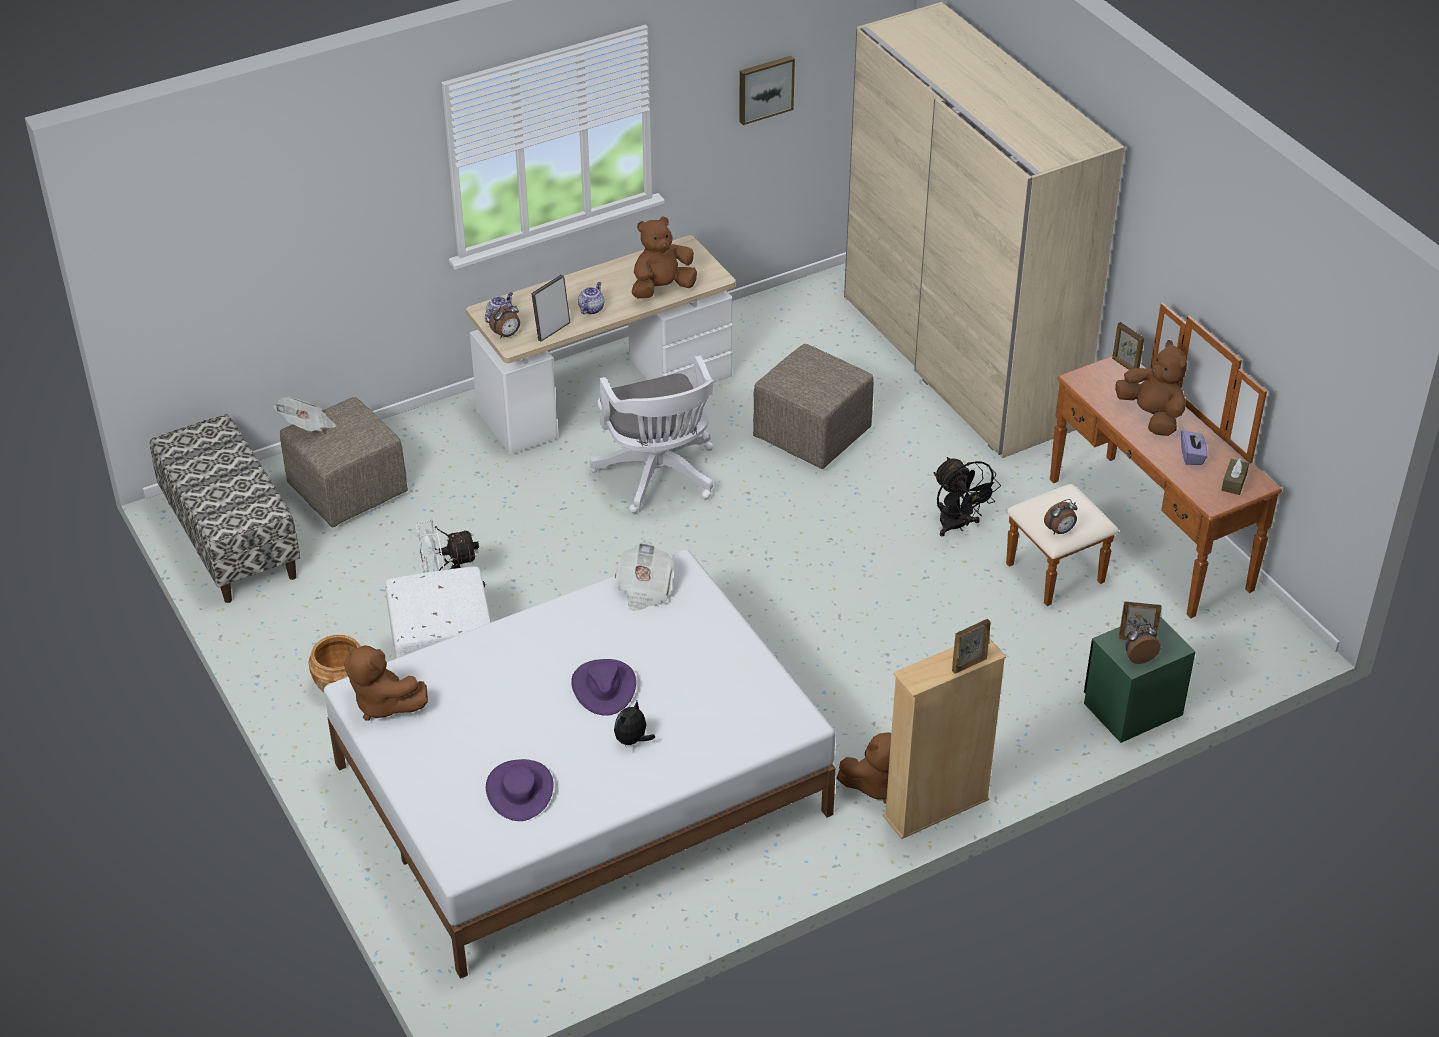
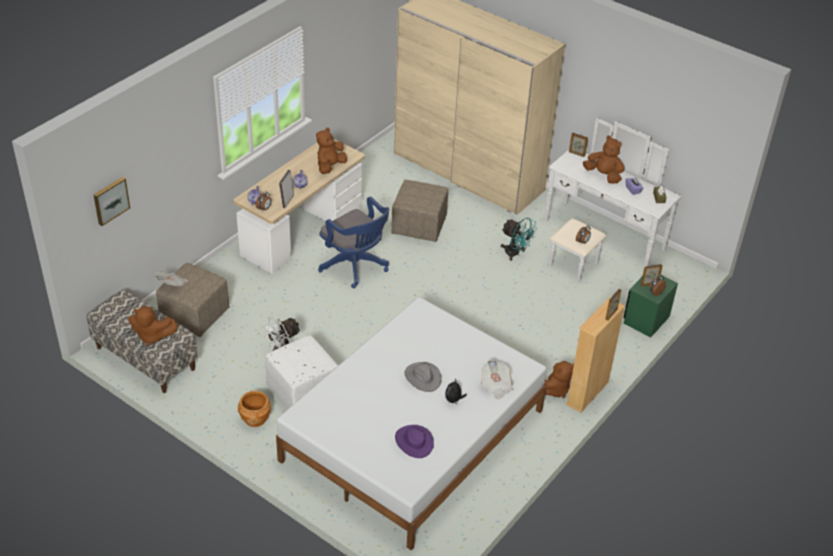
camera: 25 degrees left, 0 degrees up
(383, 704) = (315, 419): brown plush toy -> brown plush toy (152, 336)
(603, 687) = (422, 377): purple hat -> grey hat
(644, 589) = (411, 322): newspaper -> newspaper (496, 386)
(659, 477) = (355, 266): white office chair -> blue office chair
(765, 88) = (350, 50): picture -> picture (110, 200)
(957, 526) = (515, 253): black fan -> turquoise fan
(1128, 543) = (597, 242): brown dresser -> white dresser

